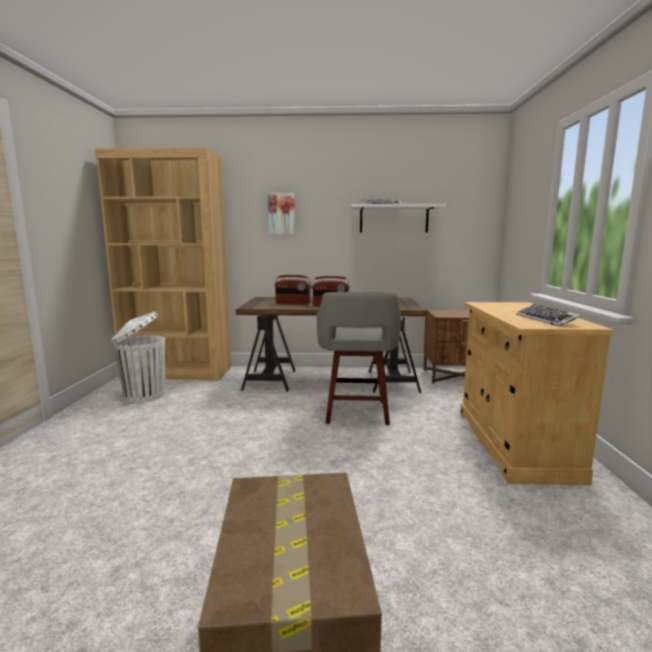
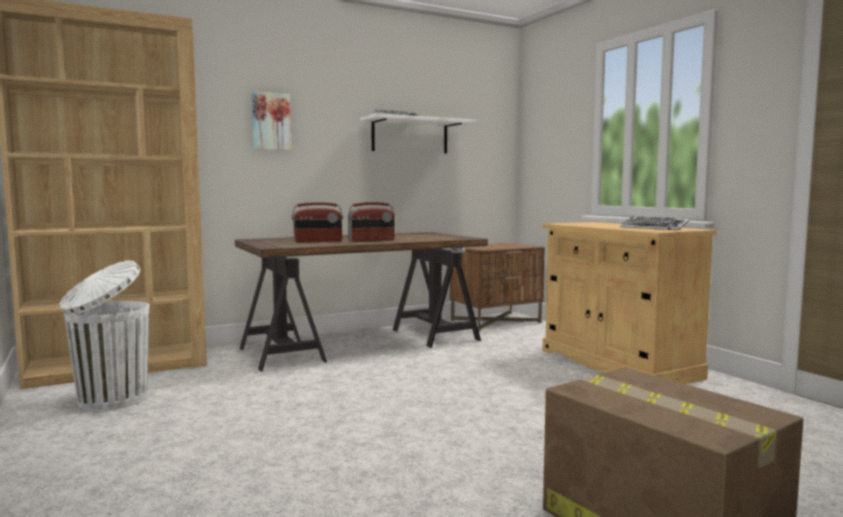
camera: 30 degrees left, 5 degrees down
(356, 413) = (442, 367): grey stool -> none

